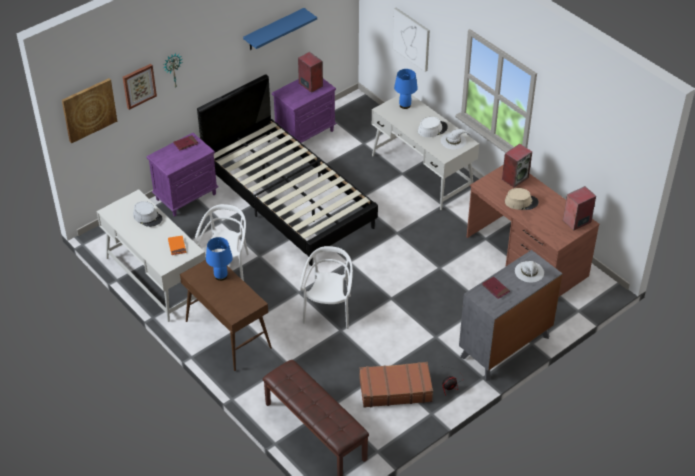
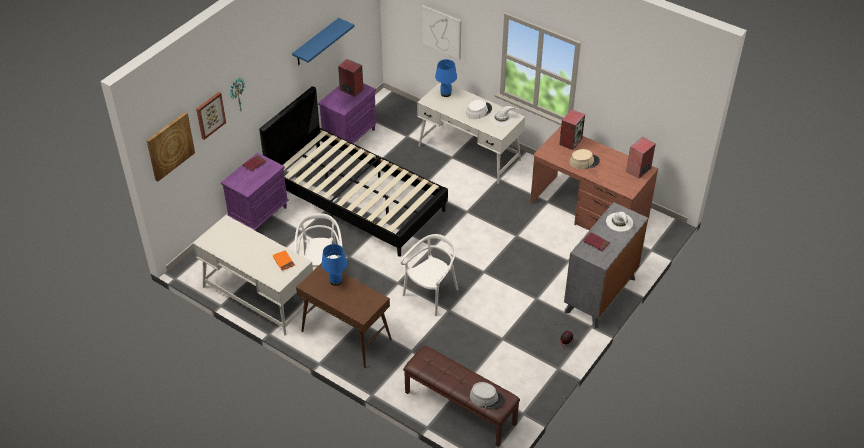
camera: 15 degrees left, 0 degrees up
(148, 217) = (245, 239): grey hat -> grey hat (487, 398)
(329, 310) = (431, 294): white chair -> white chair turned 45 degrees clockwise
(395, 389) = (518, 354): brown suitcase -> none

